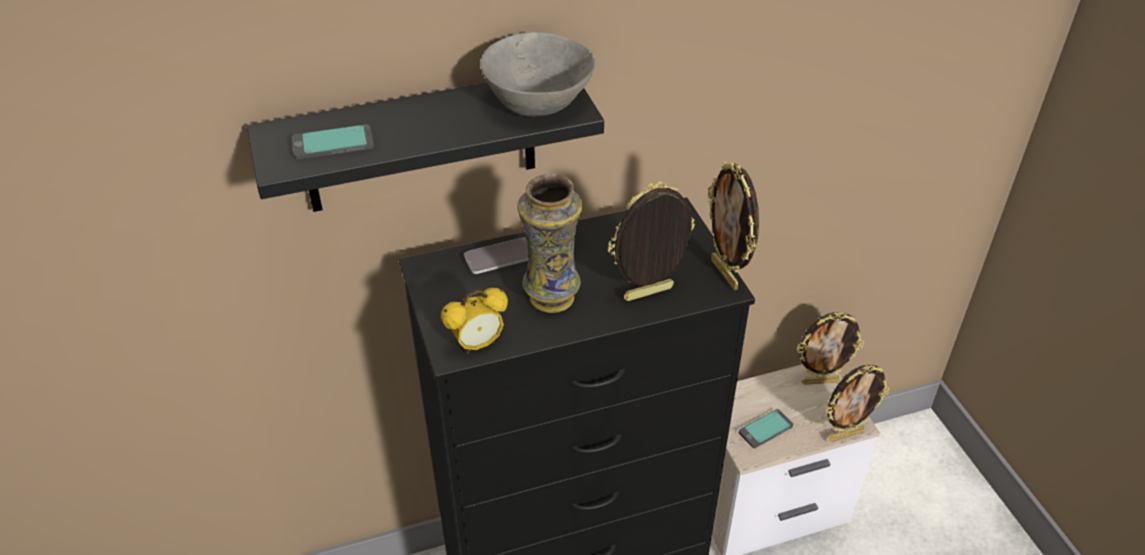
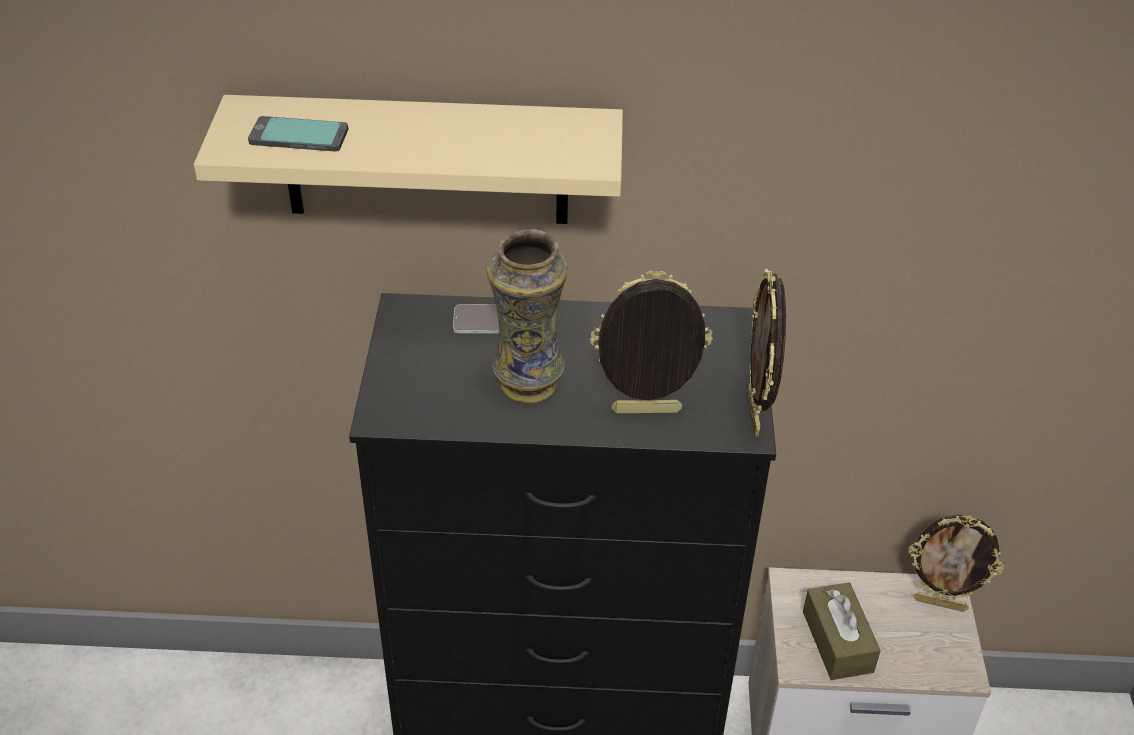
camera: 20 degrees right, 0 degrees up
(420, 142) = (426, 160): black shelf -> beige shelf
(478, 345) = (414, 414): alarm clock -> none
(538, 103) = (554, 142): grey bowl -> none
(766, 429) = (837, 641): phone -> brown tissue box
(845, 434) = (941, 681): picture frame -> none

